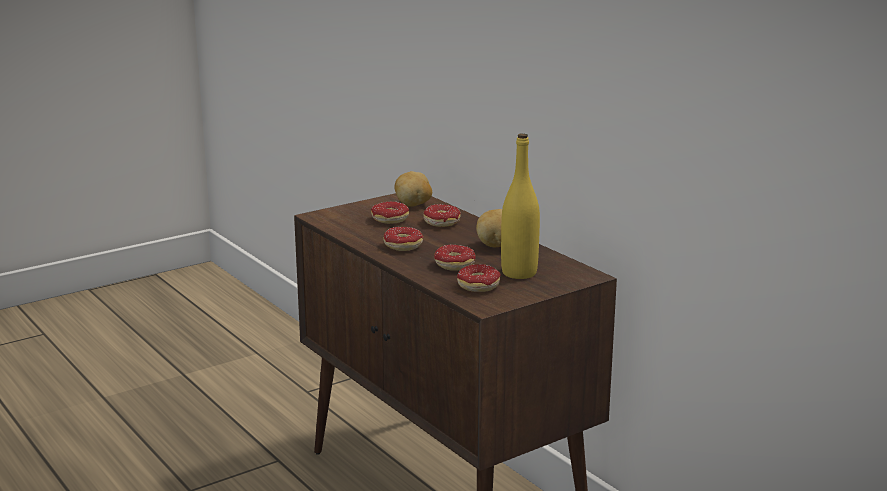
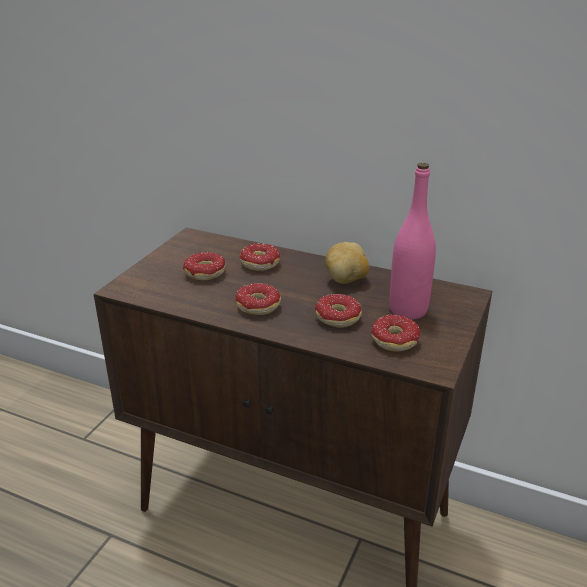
camera: 30 degrees left, 10 degrees up
(413, 205) = (207, 248): potato -> none
(519, 273) = (408, 310): yellow bottle -> pink bottle

